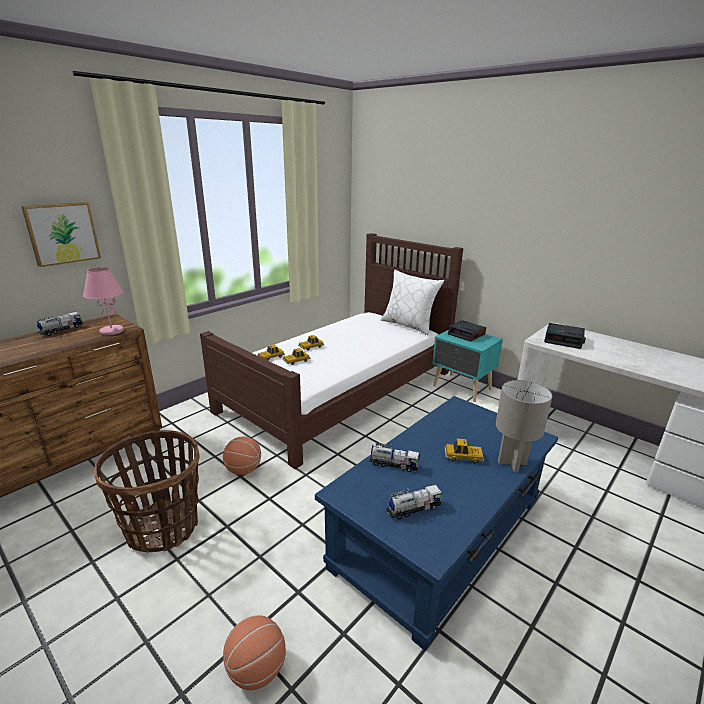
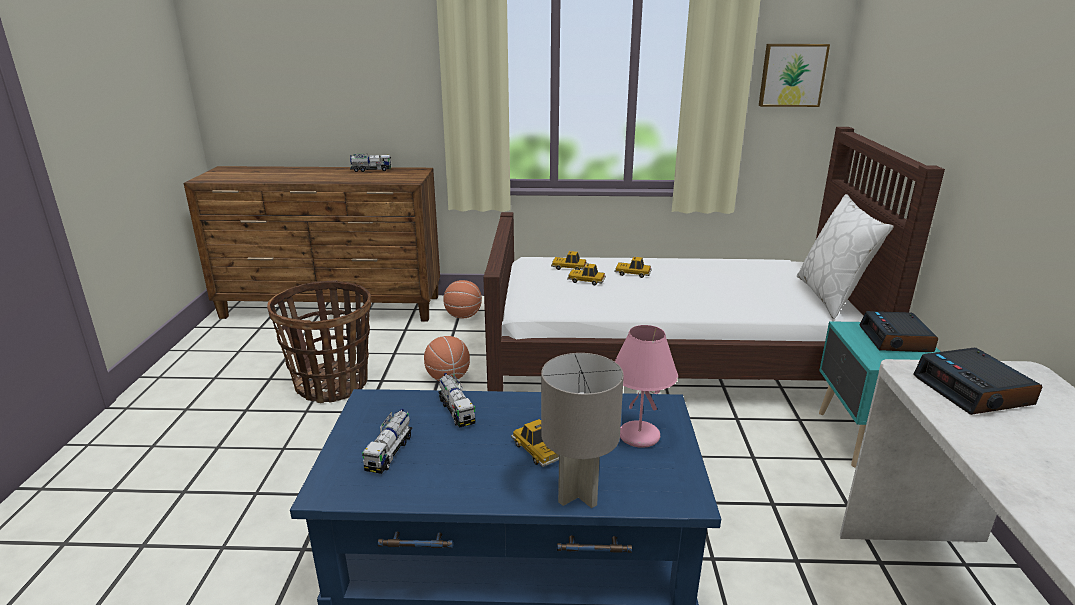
camera: 50 degrees right, 0 degrees up
(62, 233) = (394, 72): picture -> picture (792, 75)
(111, 331) = (395, 180): pink table lamp -> pink table lamp (638, 436)
(256, 669) = (228, 516): basketball -> basketball (463, 316)
(413, 509) = (390, 452): toy truck -> toy truck turned 75 degrees clockwise

